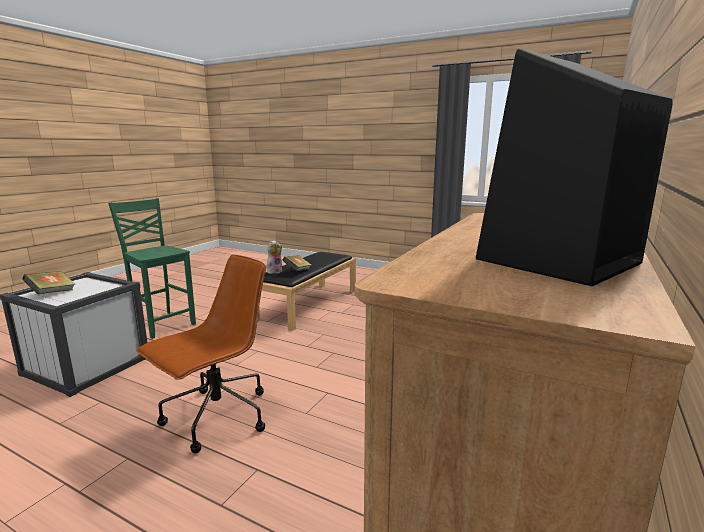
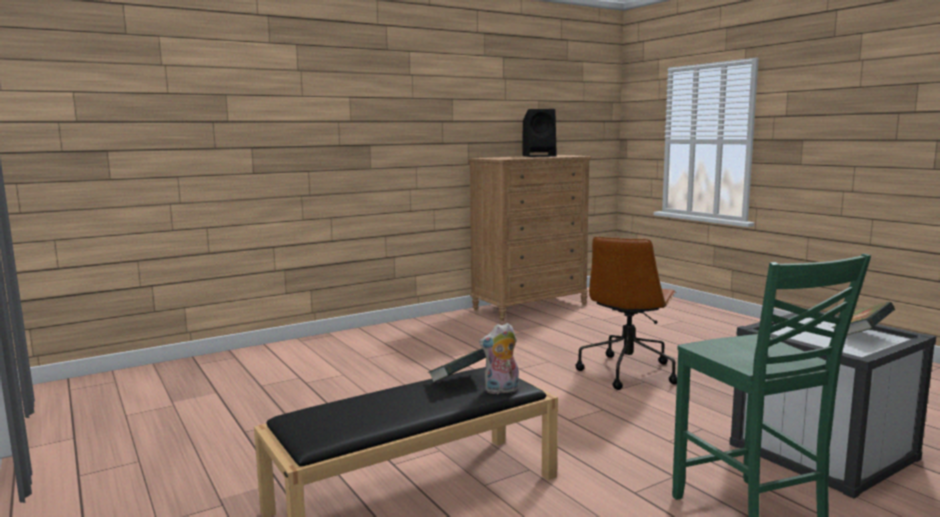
camera: 150 degrees left, 5 degrees down
(216, 418) = (627, 372): brown office chair -> brown office chair turned 45 degrees counterclockwise

